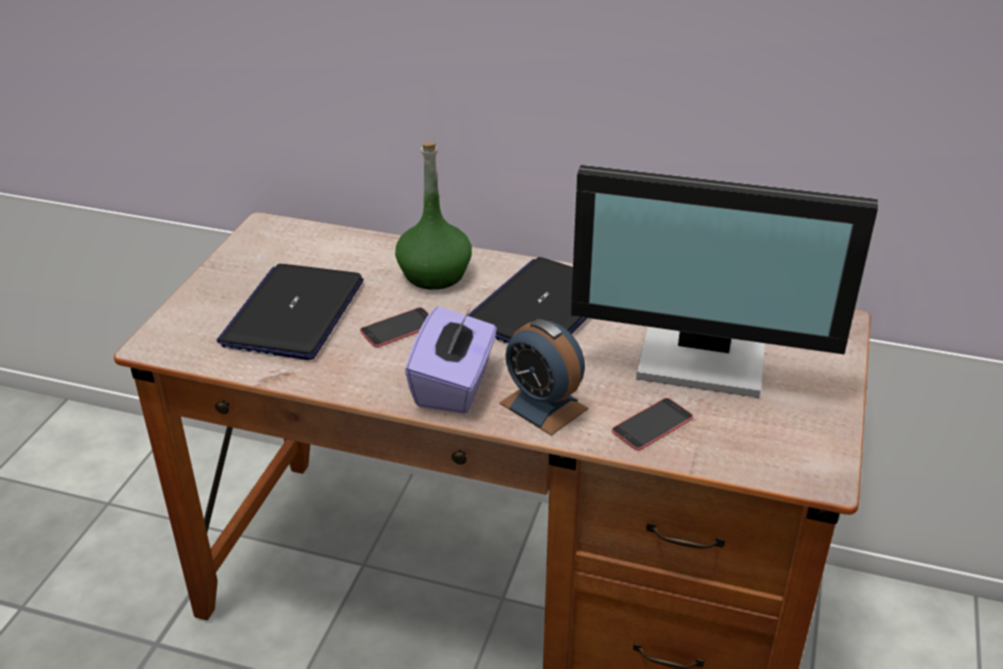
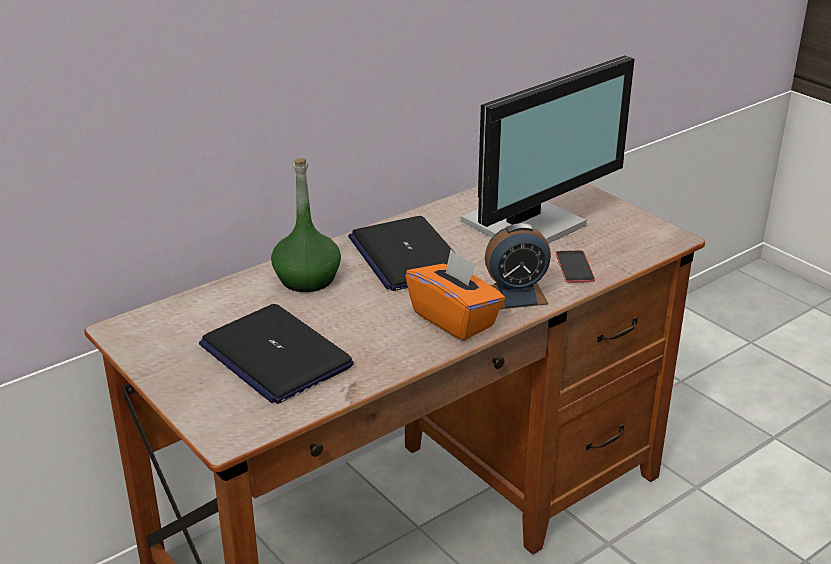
camera: 55 degrees left, 5 degrees down
(398, 328) = (356, 317): phone -> none
(454, 385) = (454, 319): purple tissue box -> orange tissue box

